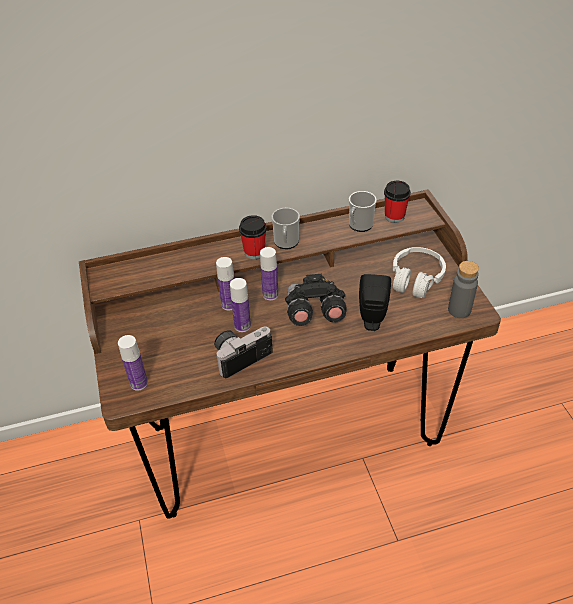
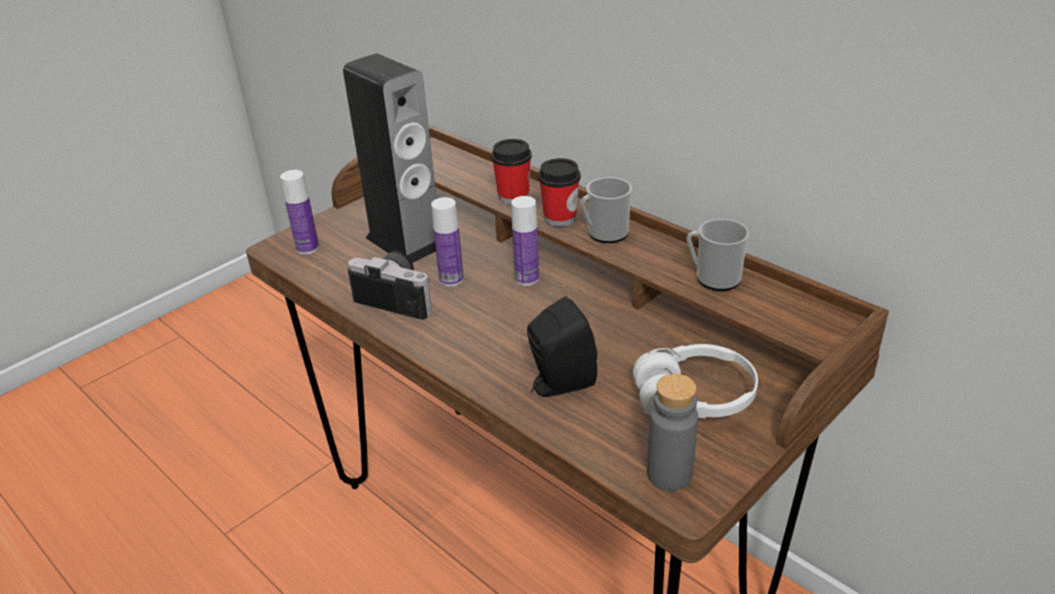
camera: 60 degrees right, 10 degrees down
(180, 332) = (405, 242): none -> speaker
(229, 304) = (480, 256): bottle -> none
(314, 313) = (524, 326): black binoculars -> none
(394, 216) = (777, 303): cup -> cup (513, 197)

